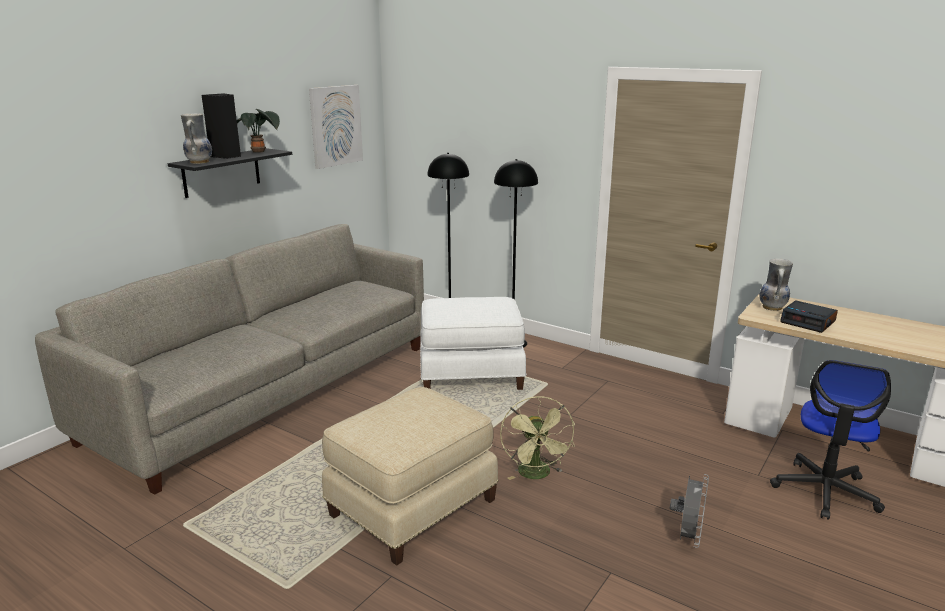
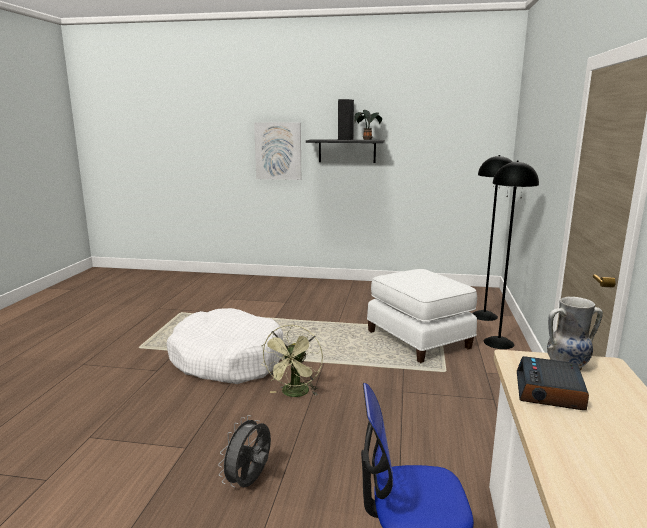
camera: 65 degrees right, 5 degrees down
(199, 162) = (319, 139): vase -> none
(268, 391) = (320, 293): grey sofa -> none
(335, 126) = (455, 131): picture -> picture (278, 151)
(411, 506) = (227, 359): beige ottoman -> white dog bed
(537, 475) = (294, 394): green fan -> green fan turned 45 degrees counterclockwise
(687, 537) = (249, 482): grey fan -> grey fan turned 120 degrees clockwise

